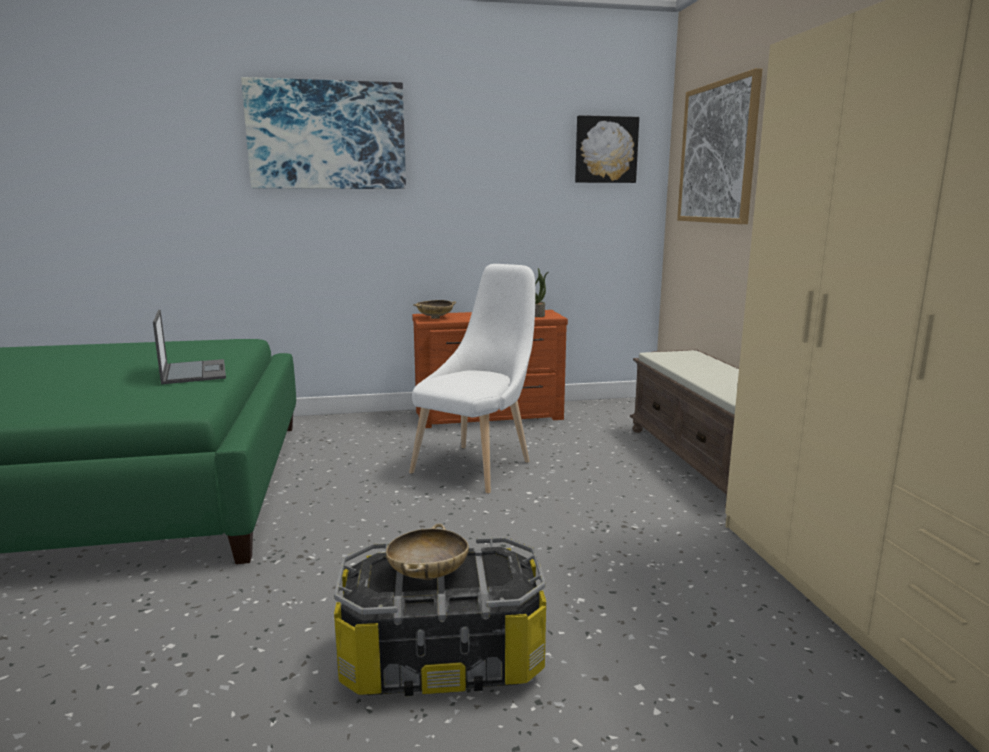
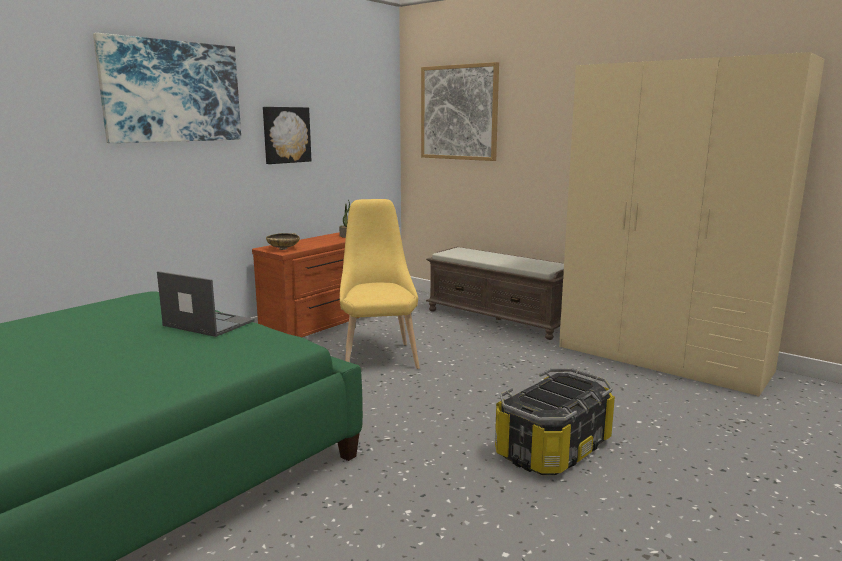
camera: 40 degrees left, 0 degrees up
(427, 575) = (553, 396): beige bowl -> none
(477, 465) = (378, 355): white chair -> yellow chair
(605, 150) = (366, 105): picture -> picture (286, 135)

